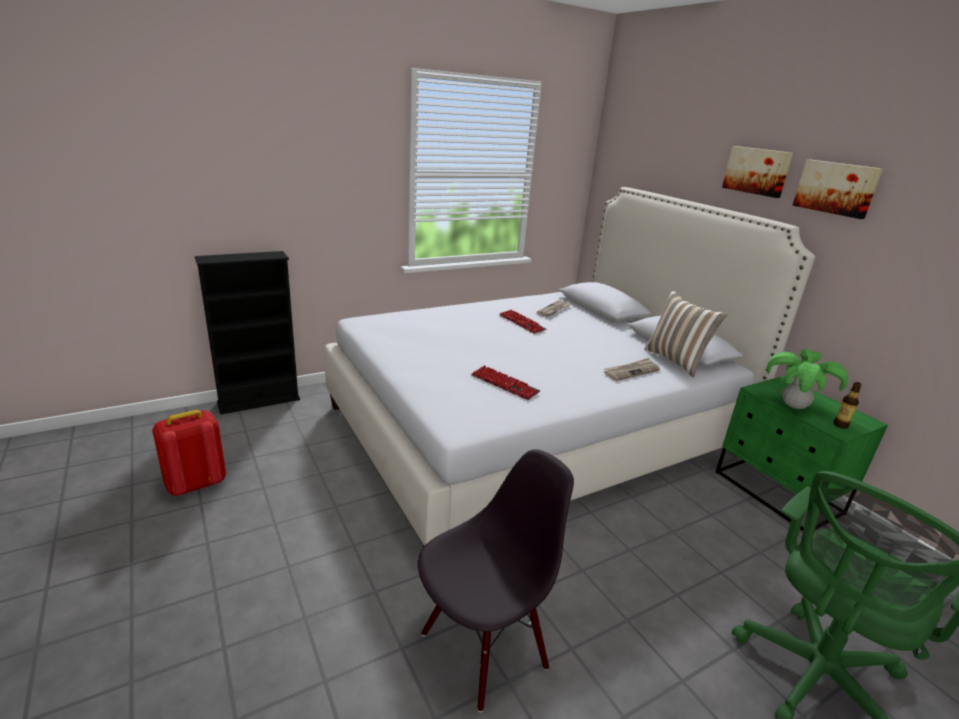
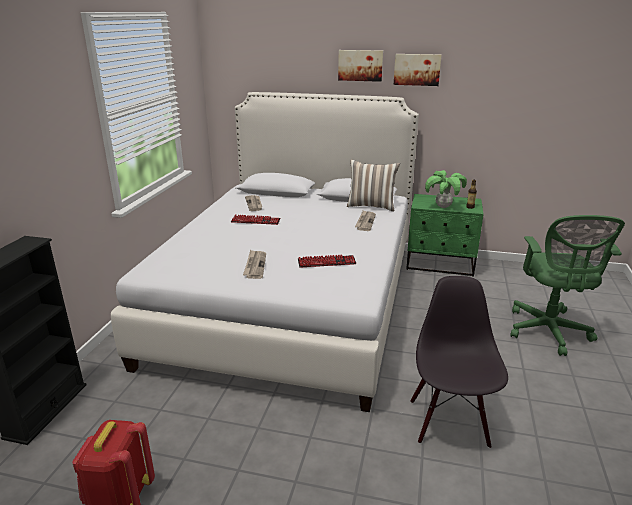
camera: 45 degrees left, 0 degrees up
(439, 355) = (255, 265): none -> newspaper

